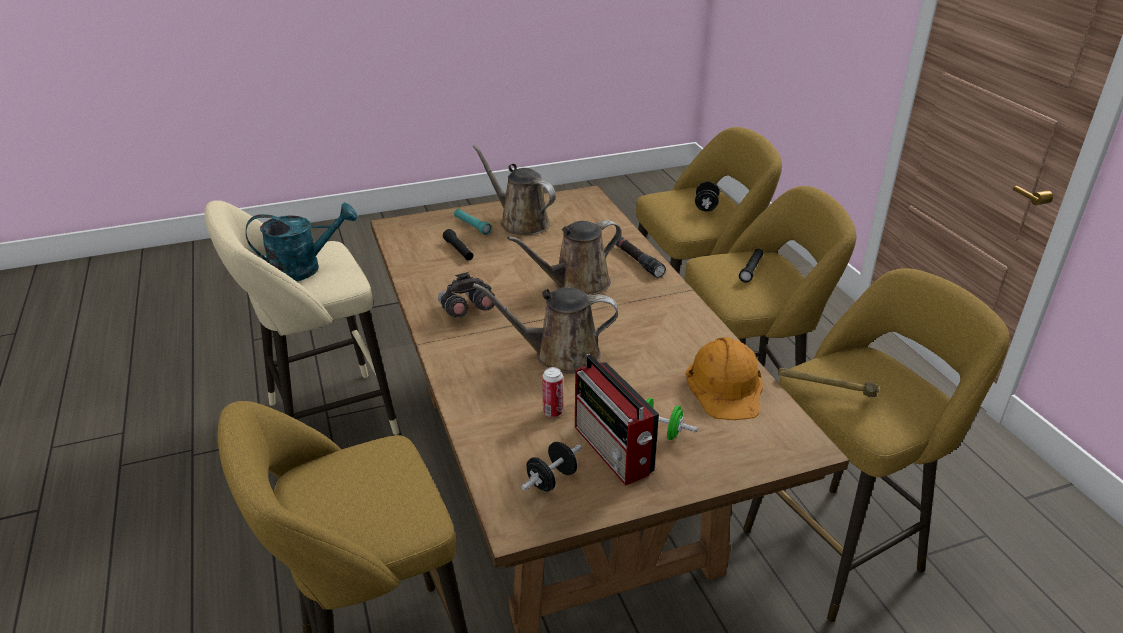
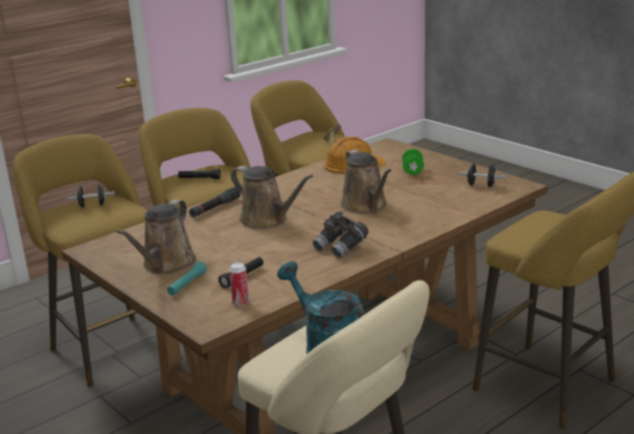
camera: 110 degrees left, 10 degrees down
(552, 412) = (426, 196): can -> can (240, 303)
(613, 451) = (441, 177): radio -> none

